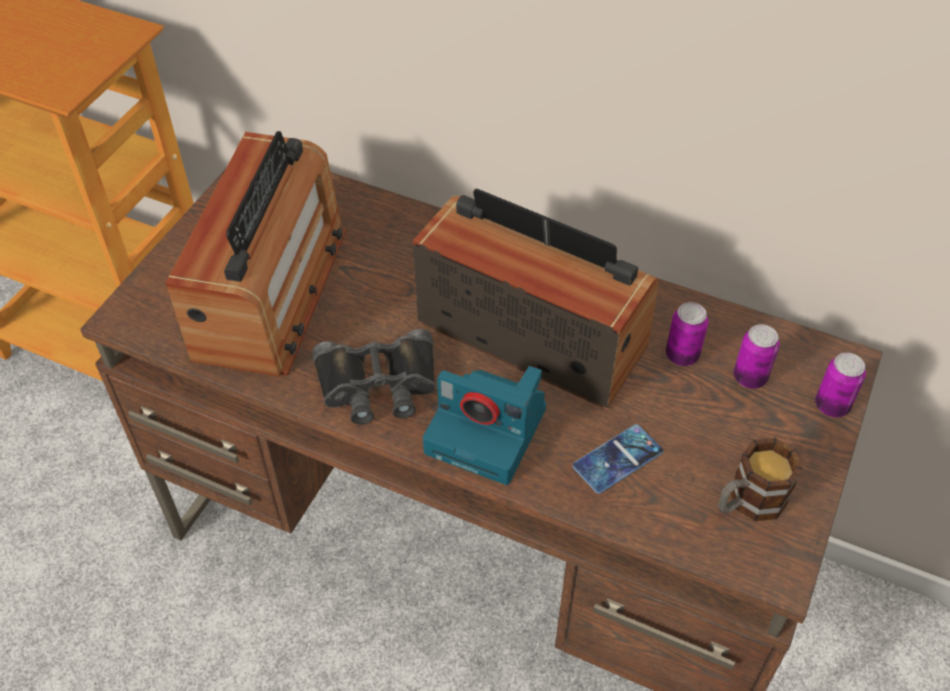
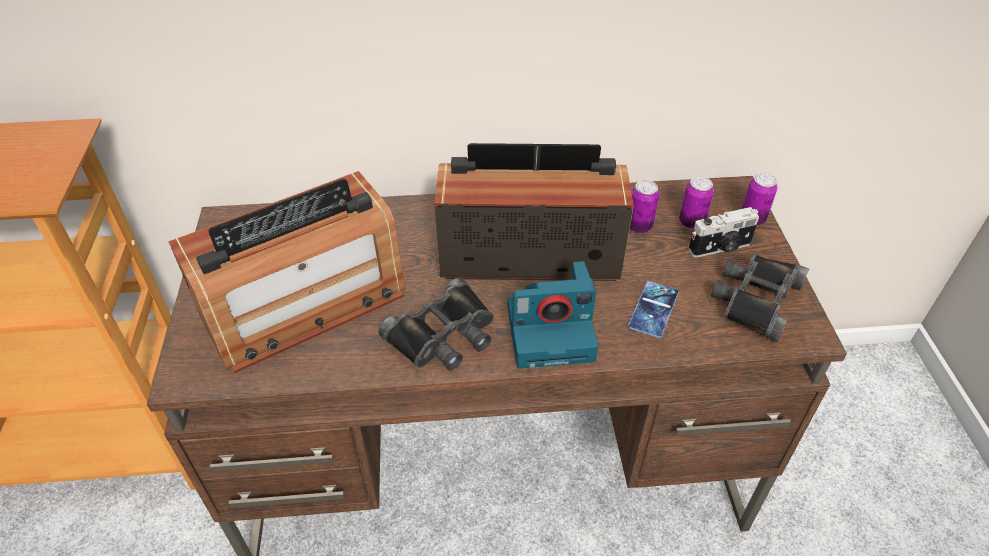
camera: 30 degrees left, 5 degrees down
(271, 292) = (305, 304): radio -> radio turned 75 degrees clockwise
(748, 502) = (755, 299): mug -> black binoculars
(758, 424) = (720, 248): none -> camera

